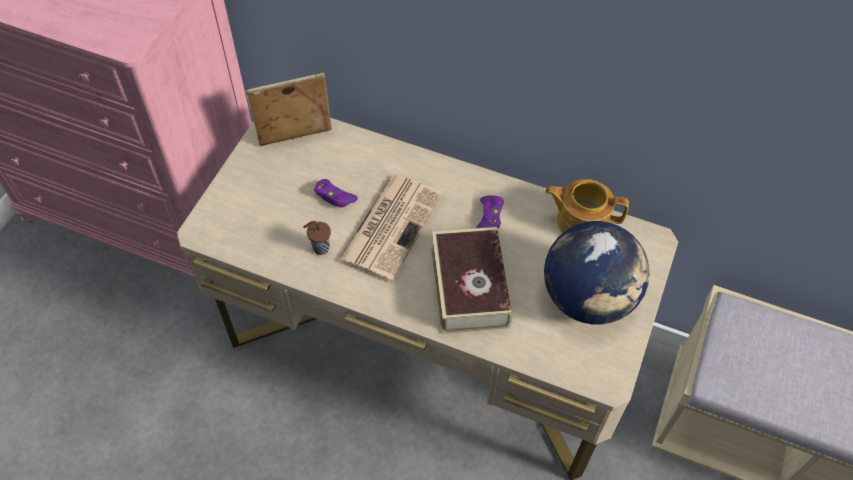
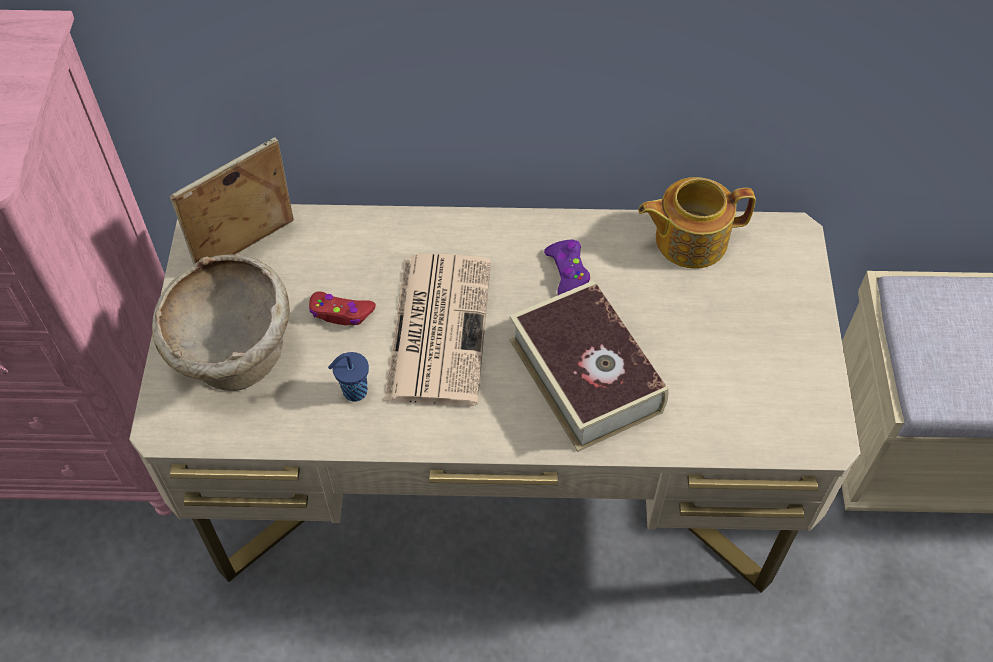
camera: 20 degrees left, 0 degrees up
(259, 203) = (235, 357): none -> beige bowl
(320, 248) = (353, 392): brown cup -> blue cup
(334, 197) = (341, 313): purple game controller -> red game controller
(588, 298) = (746, 338): globe -> none

